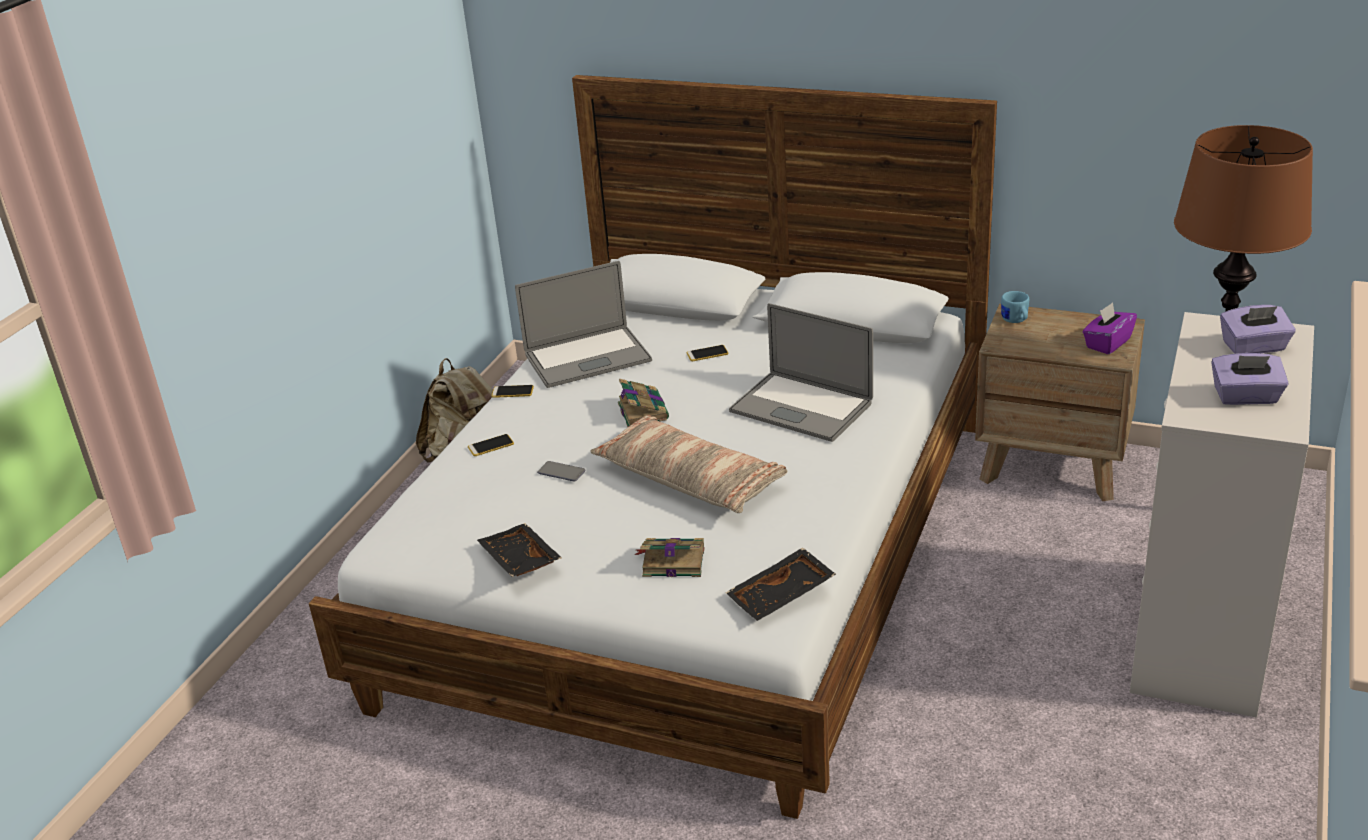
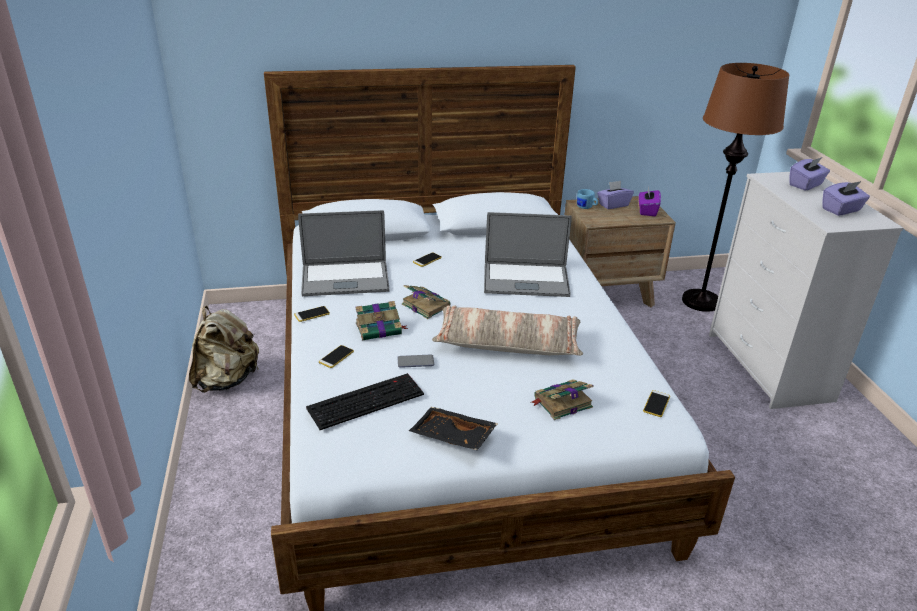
camera: 35 degrees left, 0 degrees up
(472, 498) = (366, 400): none -> keyboard
(565, 426) = (380, 329): none -> book
(587, 357) = (345, 279): laptop -> laptop turned 45 degrees clockwise
(782, 596) = (656, 404): black tray -> phone
(1063, 324) = (613, 205): none -> purple tissue box

